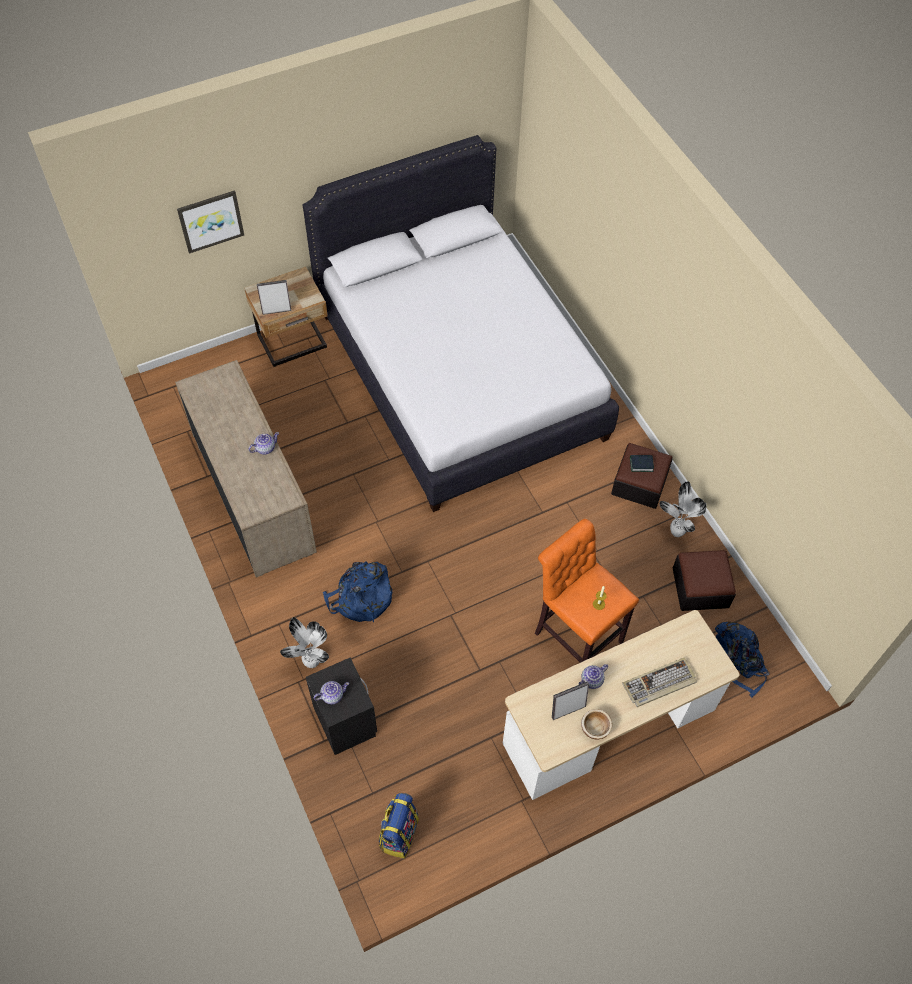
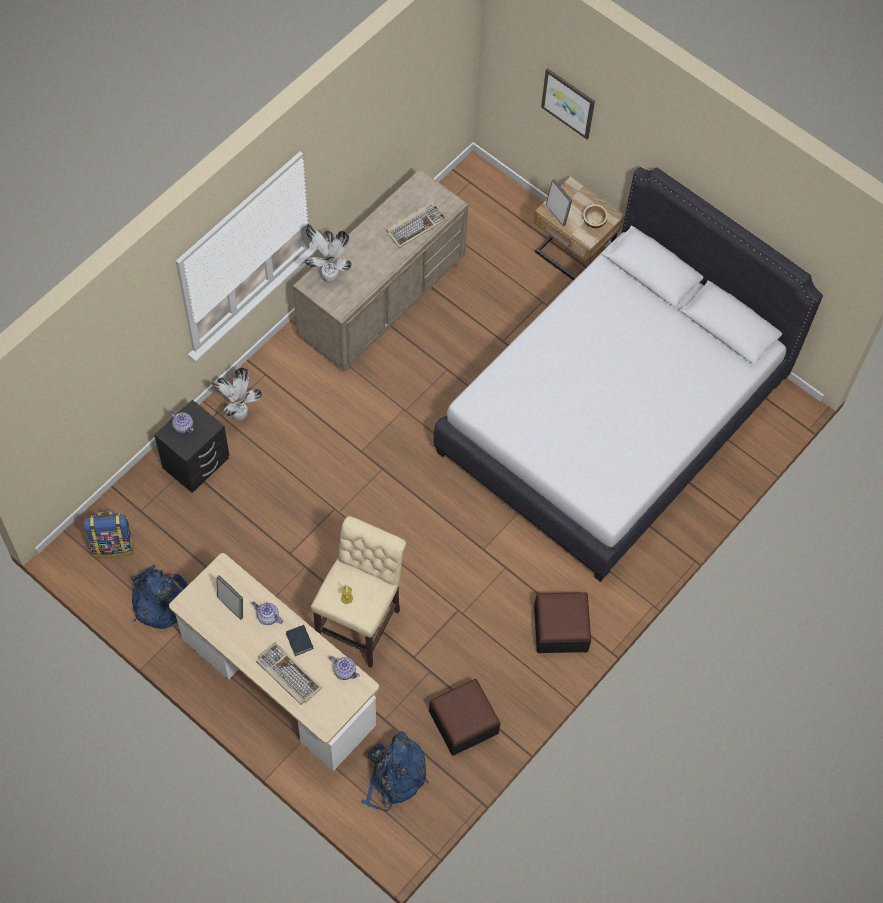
camera: 65 degrees right, 5 degrees up
(235, 406) = (416, 225): none -> keyboard
(265, 448) = (383, 267): teapot -> teapot (344, 671)
(360, 599) = (318, 429): blue backpack -> blue backpack (159, 601)
(575, 634) = (361, 622): orange stool -> beige stool
(595, 728) = (223, 633): bowl -> bowl (594, 221)
(641, 464) = (562, 611): book -> book (299, 641)
(676, 533) = (517, 681): potted plant -> potted plant (329, 277)

